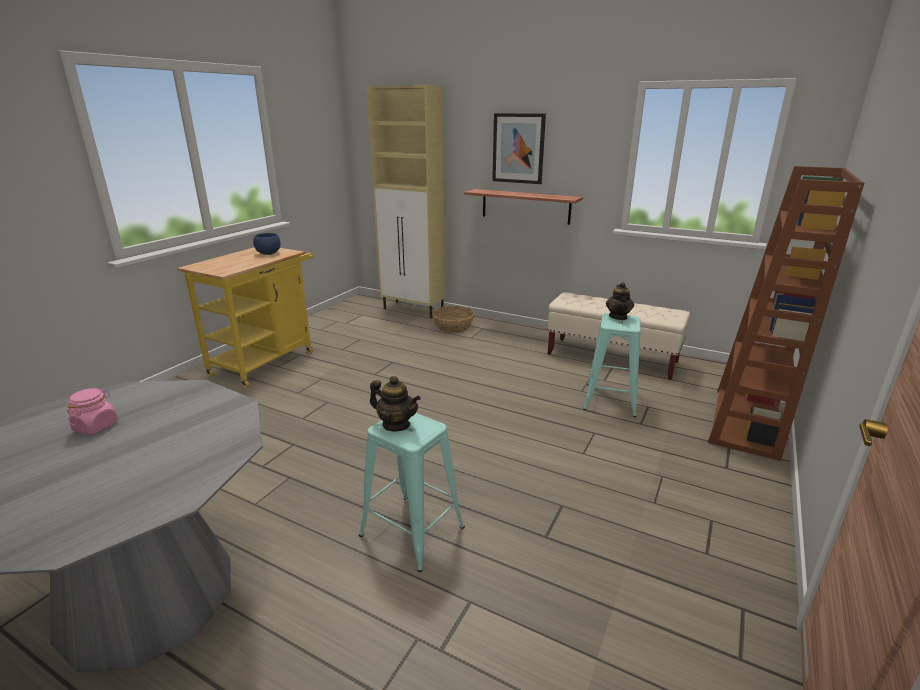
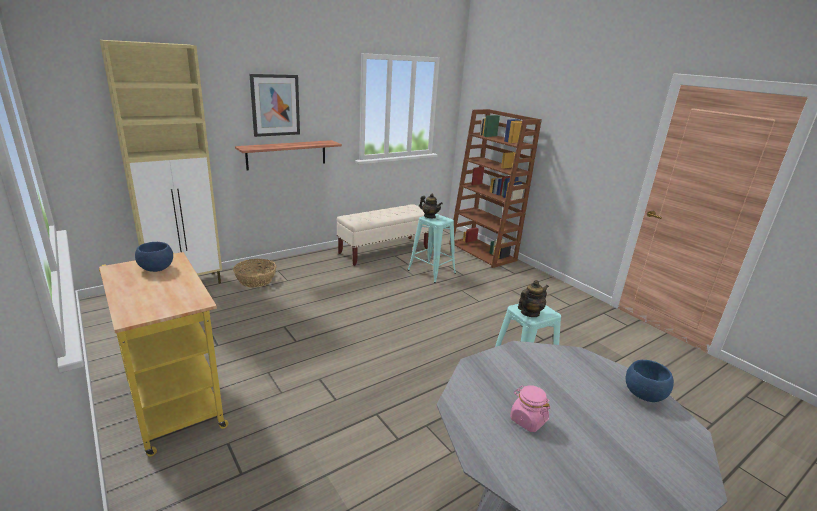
camera: 65 degrees left, 0 degrees up
(148, 502) = (643, 395): none -> blue bowl

